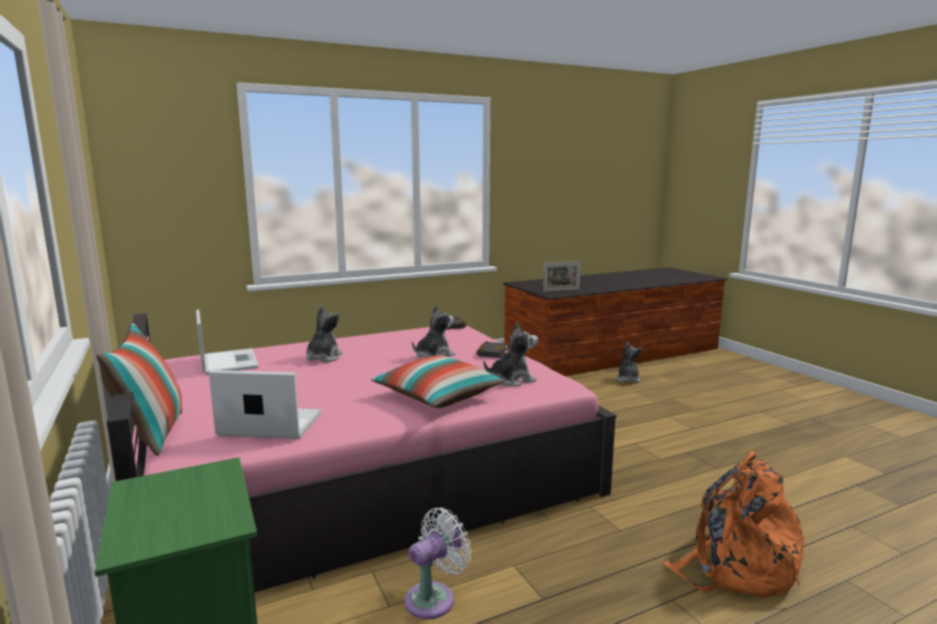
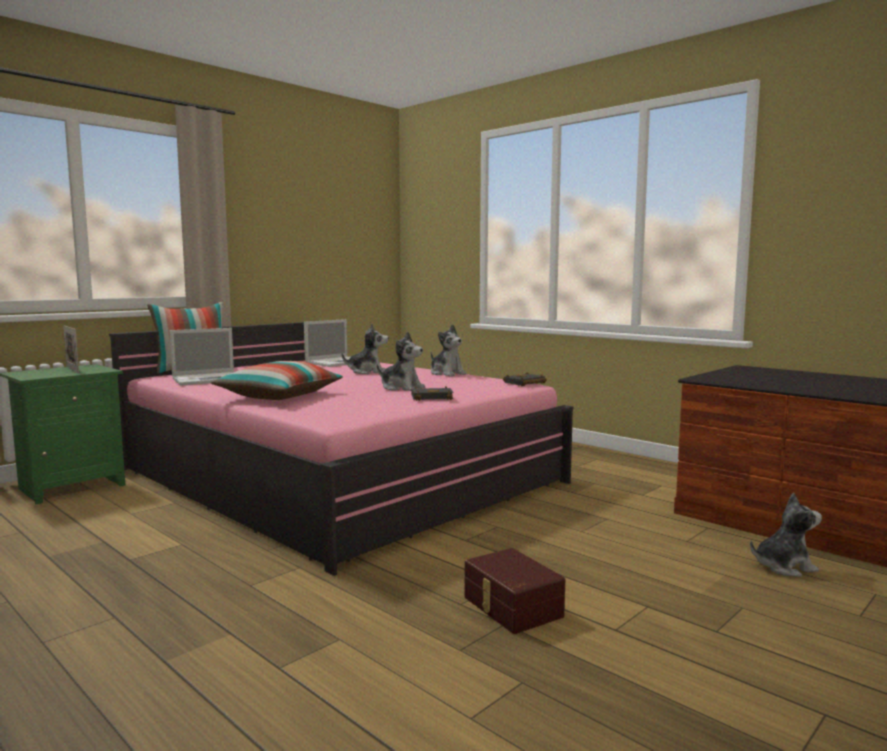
camera: 70 degrees right, 5 degrees down
(268, 424) = (209, 379): laptop -> laptop turned 75 degrees clockwise
(434, 598) = (138, 524): white fan -> none
(511, 380) = (338, 405): plush toy -> plush toy (447, 373)
(561, 290) = (744, 380): picture frame -> picture frame (72, 369)
(667, 446) = (511, 607): none -> brown storage box
(735, 567) = (173, 656): orange backpack -> none

